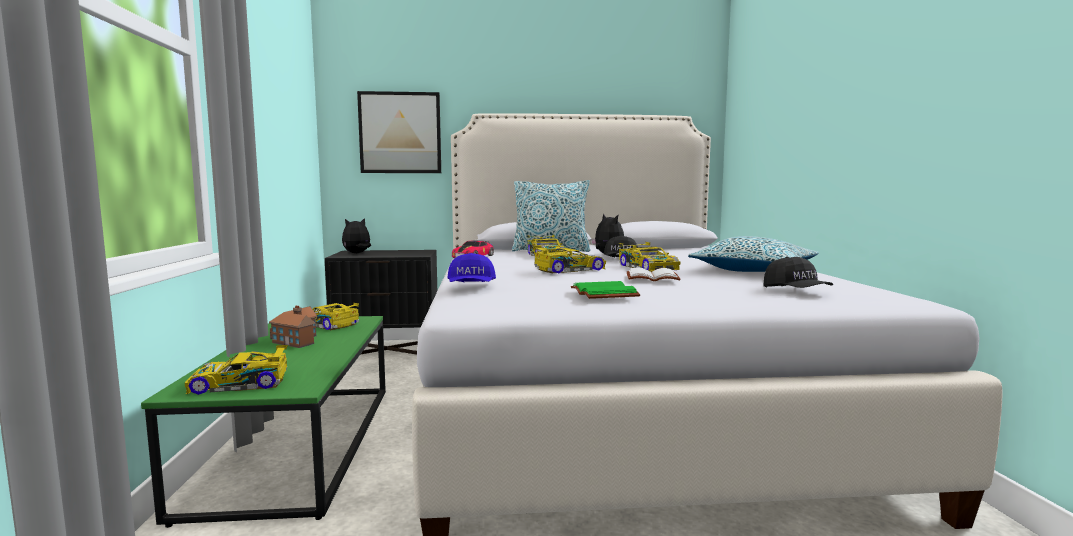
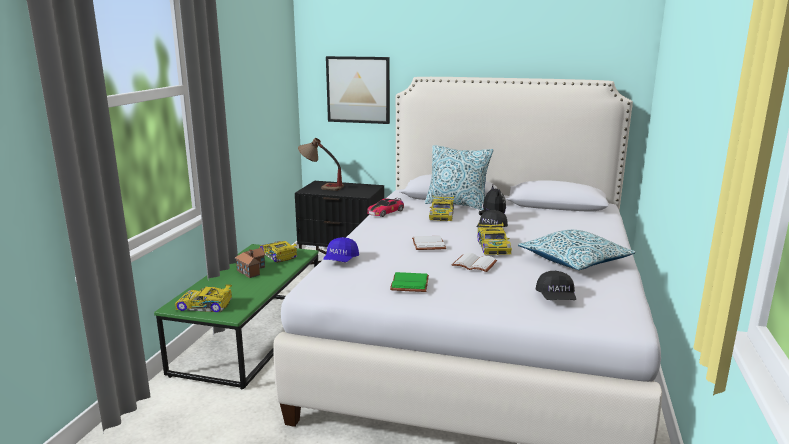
camera: 20 degrees right, 10 degrees up
(357, 253) = (321, 187): plush toy -> table lamp
(568, 269) = (427, 244): toy car -> white book

